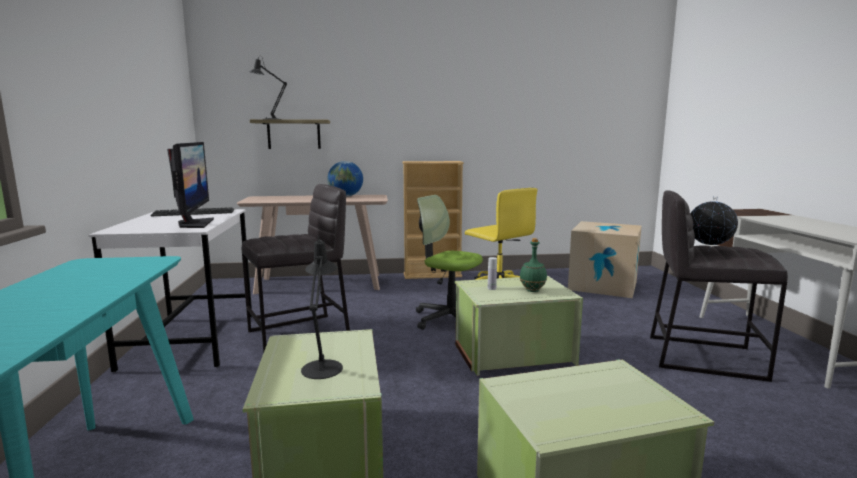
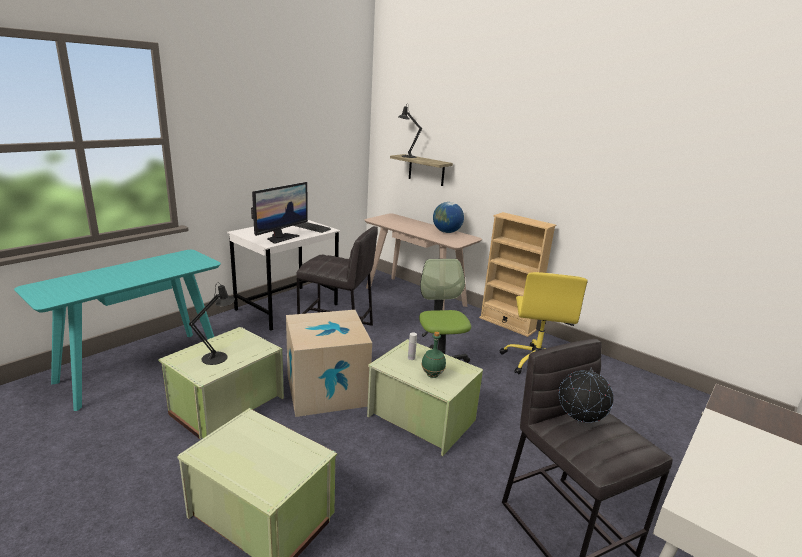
camera: 45 degrees right, 10 degrees up
(603, 285) = (650, 412): cardboard box -> cardboard box (326, 390)

